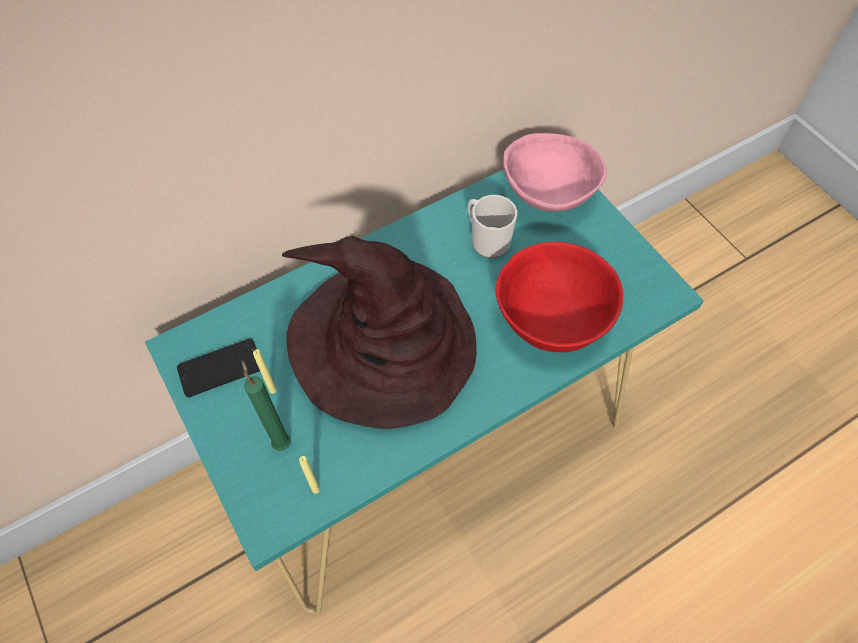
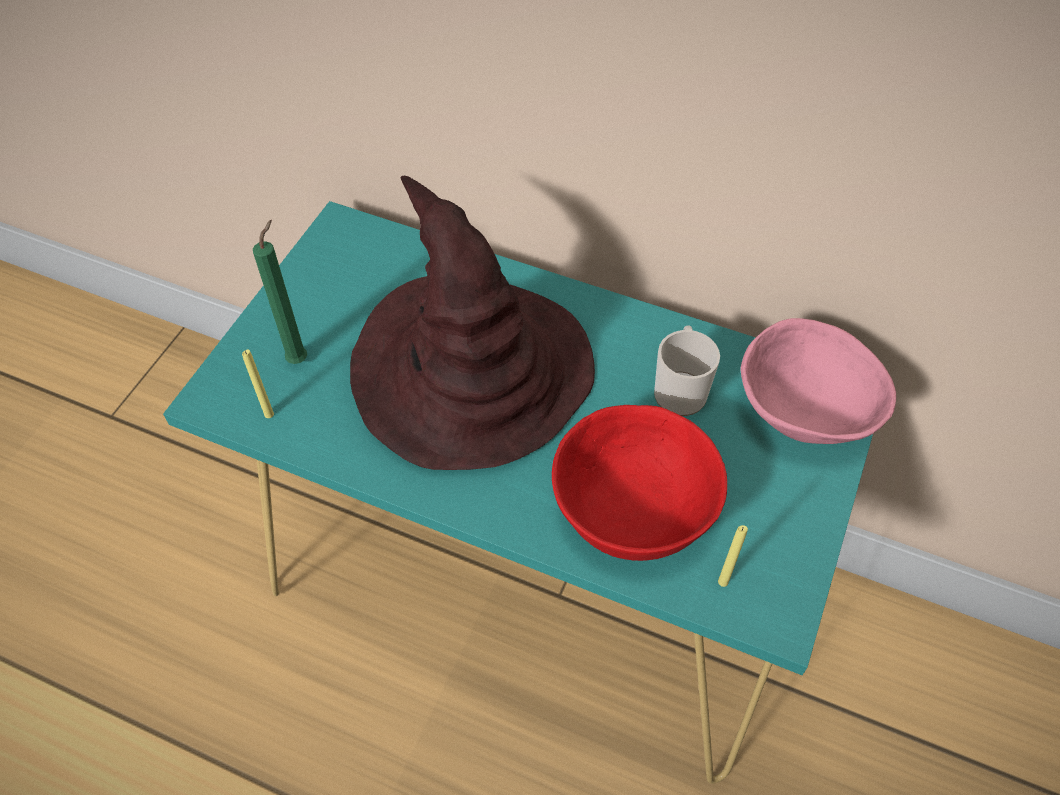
camera: 55 degrees right, 5 degrees down
(220, 368) = (342, 267): phone -> none
(272, 390) = (349, 319): yellow candle -> yellow candle (723, 582)

